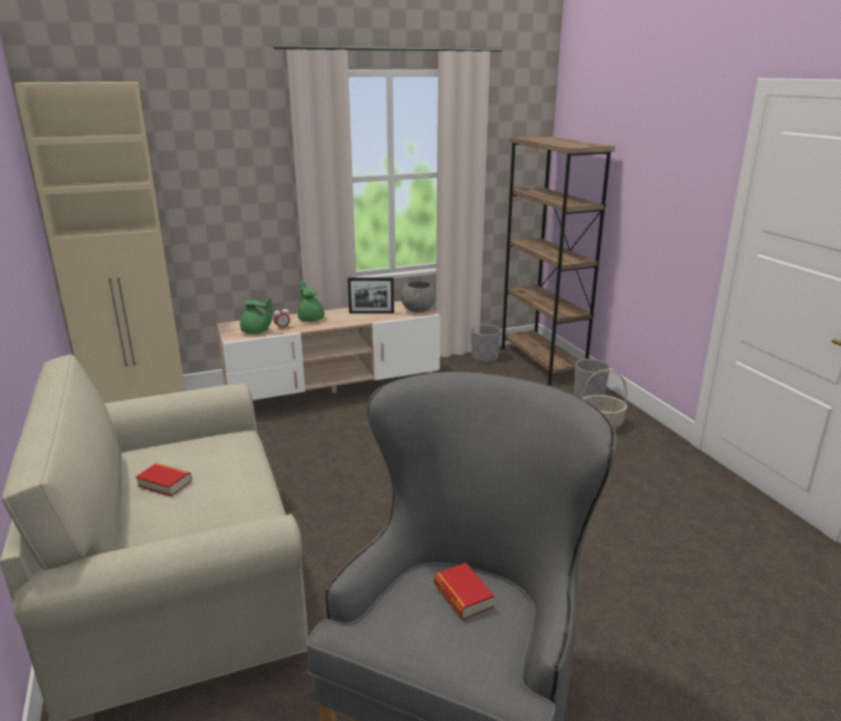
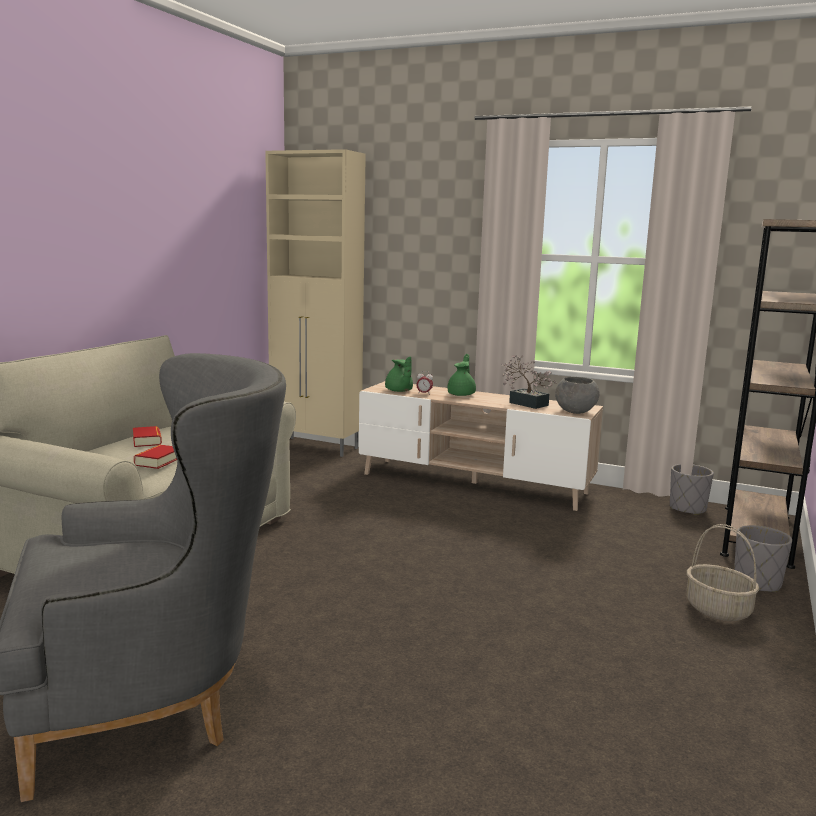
camera: 45 degrees right, 10 degrees down
(371, 313) = (525, 403): picture frame -> potted plant
(463, 596) = (134, 560): book -> book (158, 461)

